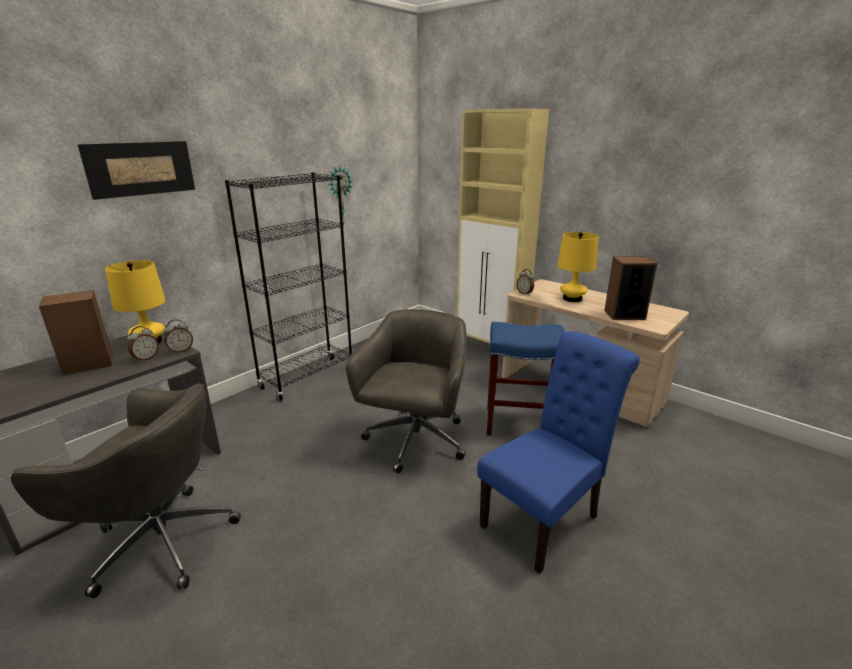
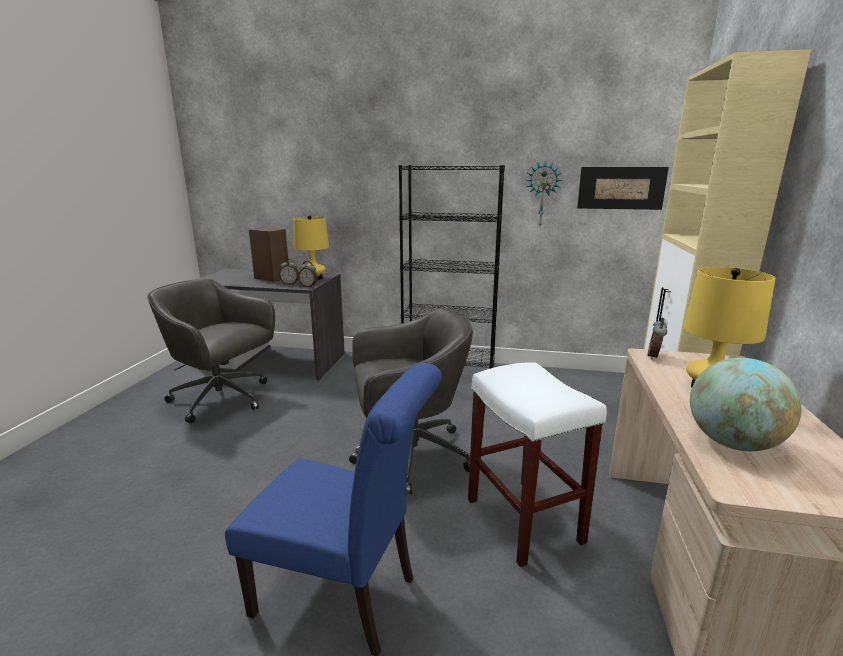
camera: 60 degrees right, 5 degrees down
(141, 169) = (350, 151): picture -> picture (621, 188)
(159, 540) = (222, 399): grey office chair -> grey office chair turned 135 degrees clockwise
(518, 423) = (522, 519): blue stool -> white stool
(624, 315) = (733, 443): speaker -> globe

